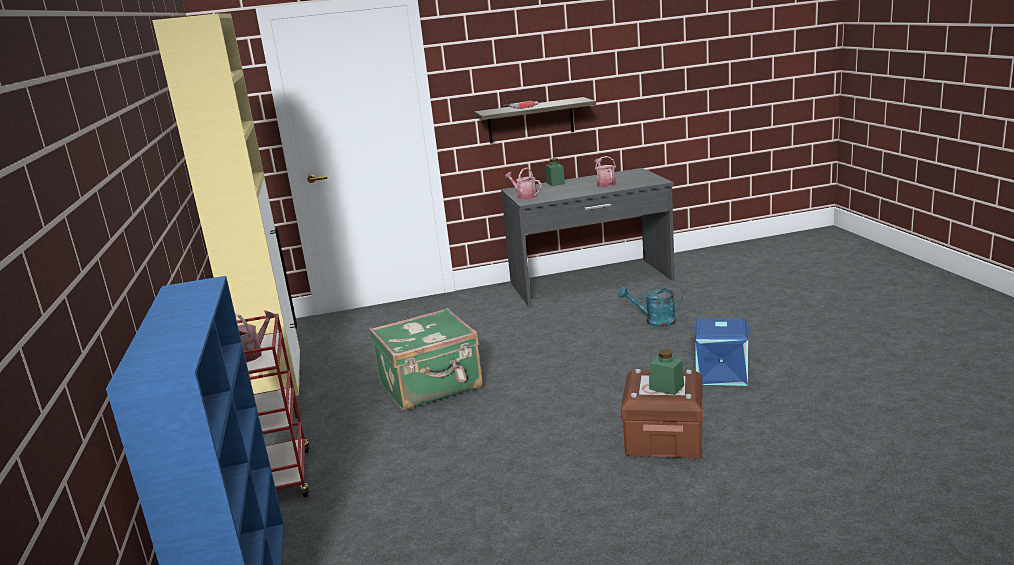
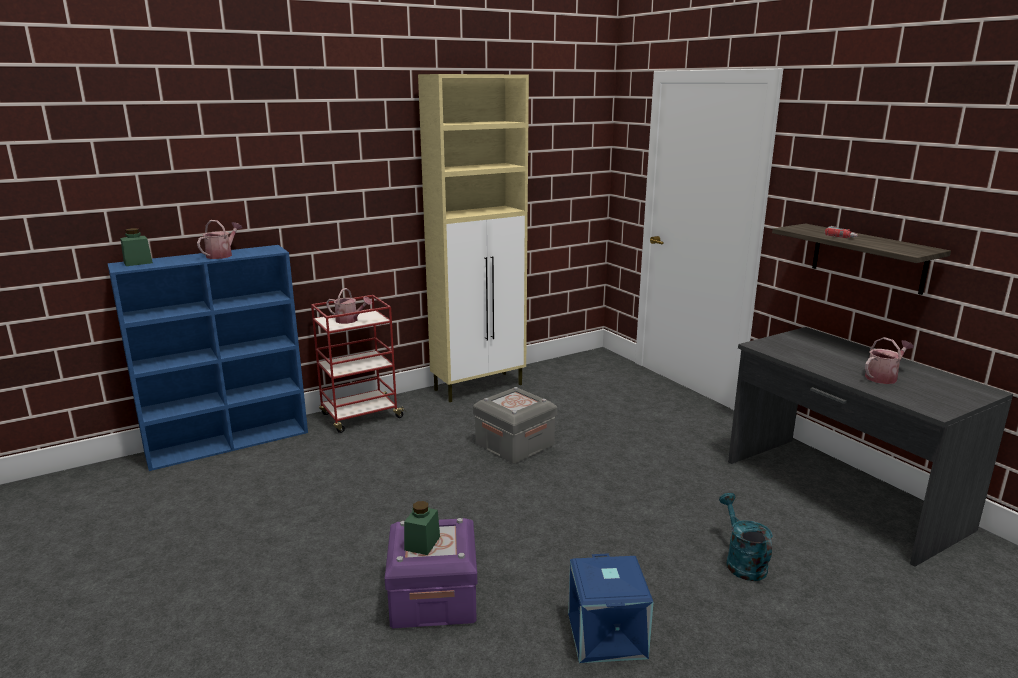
camera: 70 degrees right, 0 degrees up
(431, 386) = (515, 444): green suitcase -> grey storage box
(524, 196) = (781, 341): watering can -> watering can (222, 255)
(555, 183) = (858, 349): green jar -> green jar (138, 262)
(664, 438) = (433, 598): brown storage box -> purple storage box

